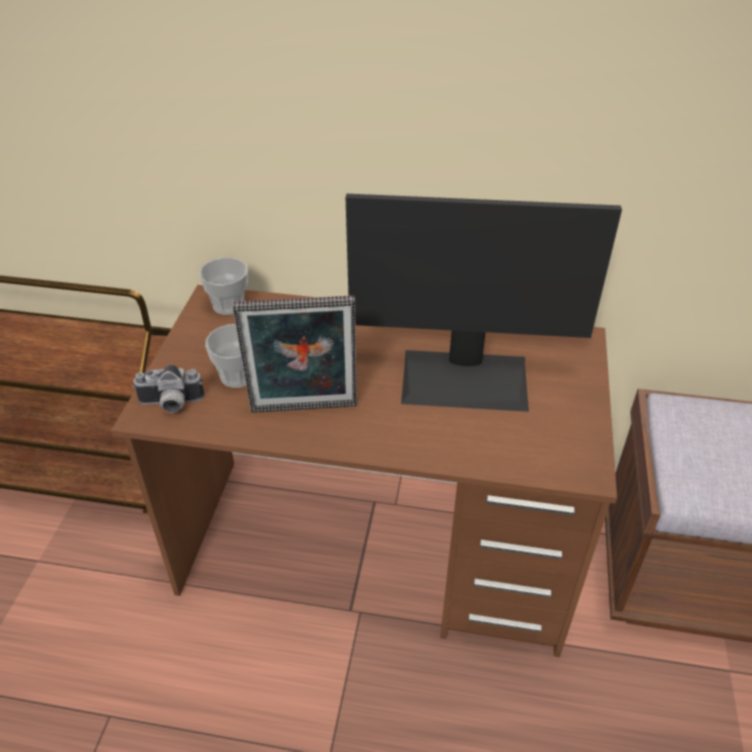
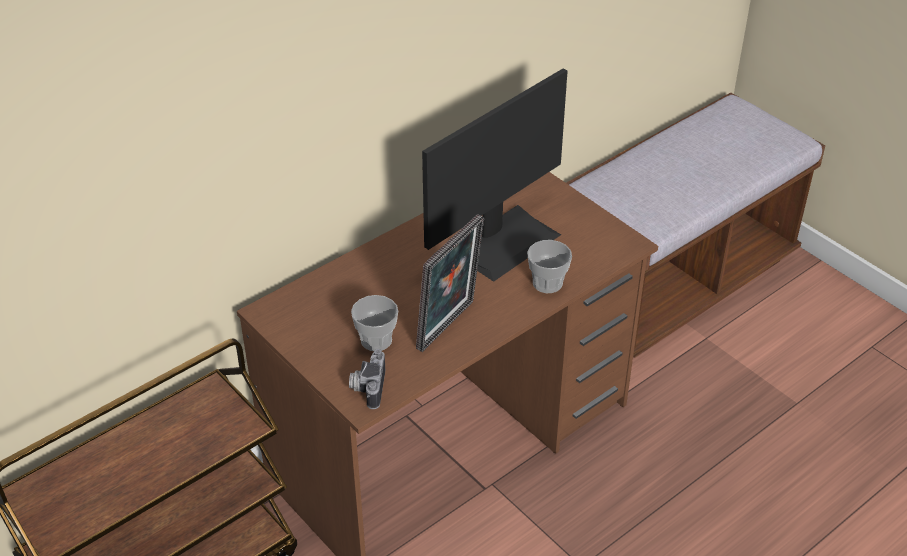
camera: 50 degrees left, 0 degrees up
(170, 405) = (367, 387): camera -> camera turned 150 degrees clockwise
(229, 305) = (287, 306): cup -> cup (547, 283)

